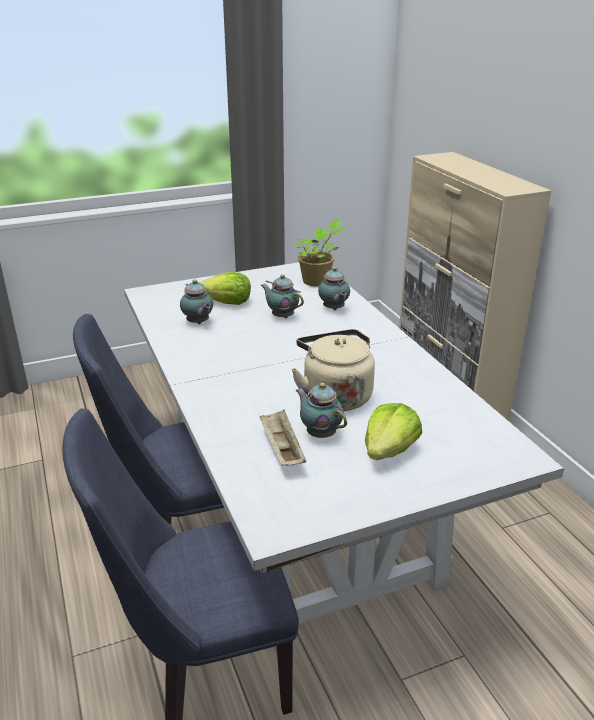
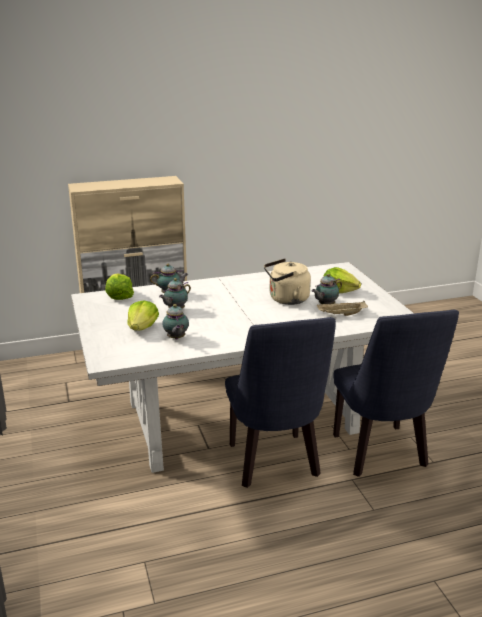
camera: 85 degrees left, 5 degrees down
(198, 323) = (176, 338): teapot -> teapot turned 105 degrees clockwise
(317, 282) = (119, 296): potted plant -> lettuce

